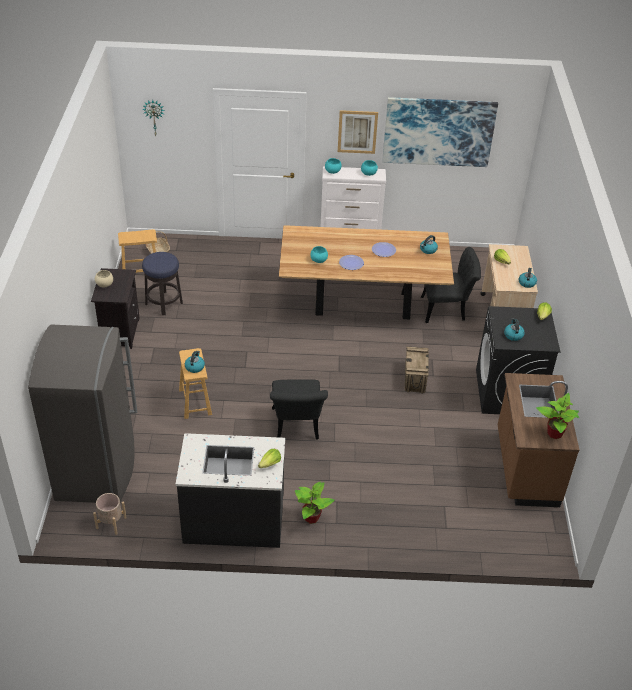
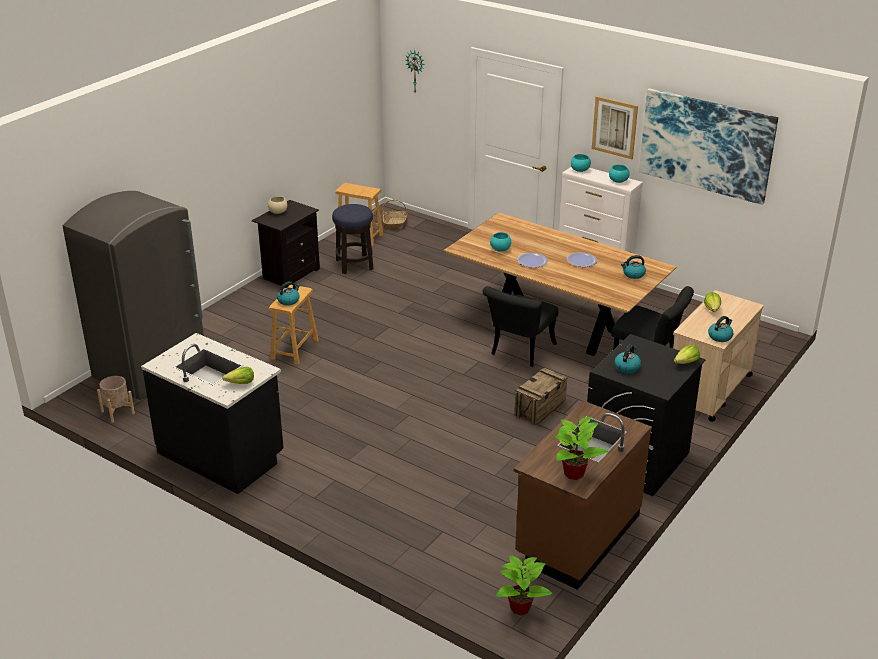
camera: 35 degrees right, 10 degrees down
(296, 427) = (366, 404): black chair -> black chair (519, 351)
(311, 517) = (295, 483): potted plant -> potted plant (520, 608)

